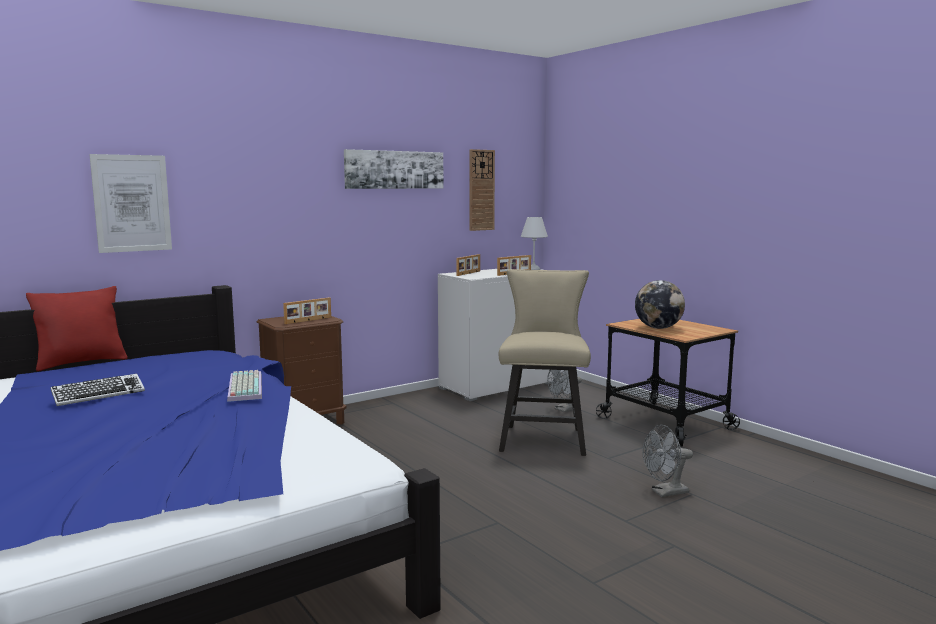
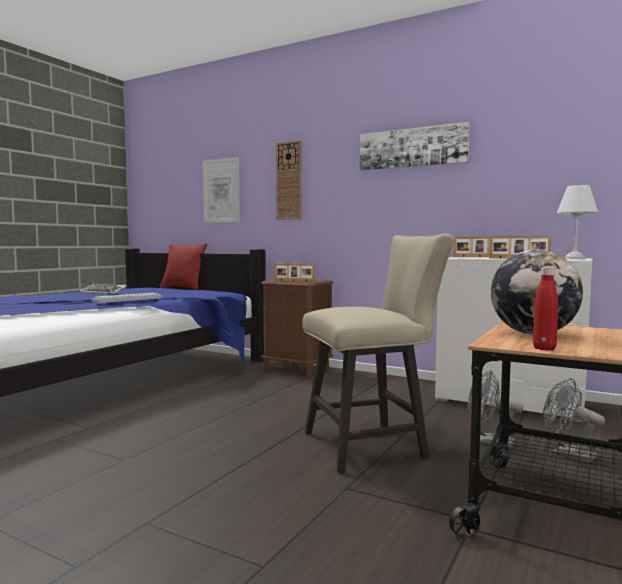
camera: 65 degrees right, 5 degrees down
(481, 190) = (529, 160): wall clock -> wall clock (289, 181)
(665, 493) = (253, 541): grey fan -> grey fan (567, 454)
(700, 334) = (544, 348): none -> red bottle

